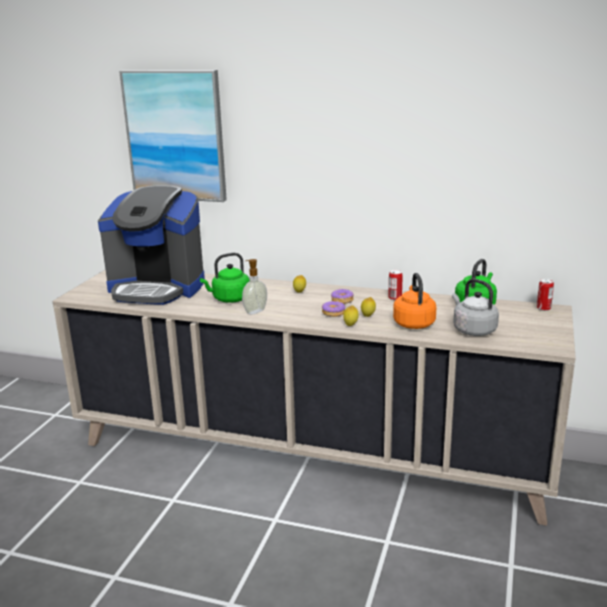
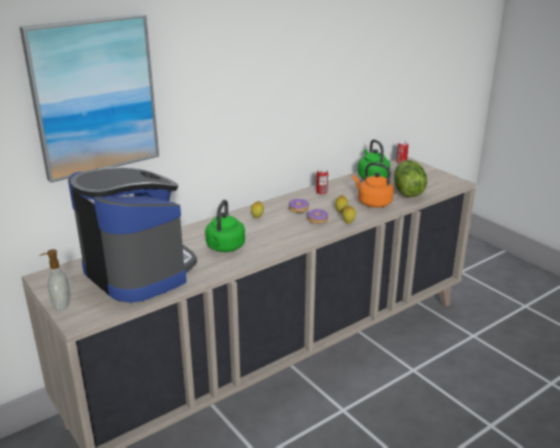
camera: 55 degrees left, 5 degrees up
(157, 288) = (138, 271): coffee machine -> coffee machine turned 90 degrees counterclockwise
(255, 311) = (268, 246): soap dispenser -> soap dispenser (60, 305)
(472, 330) = (407, 192): grey kettle -> lettuce

